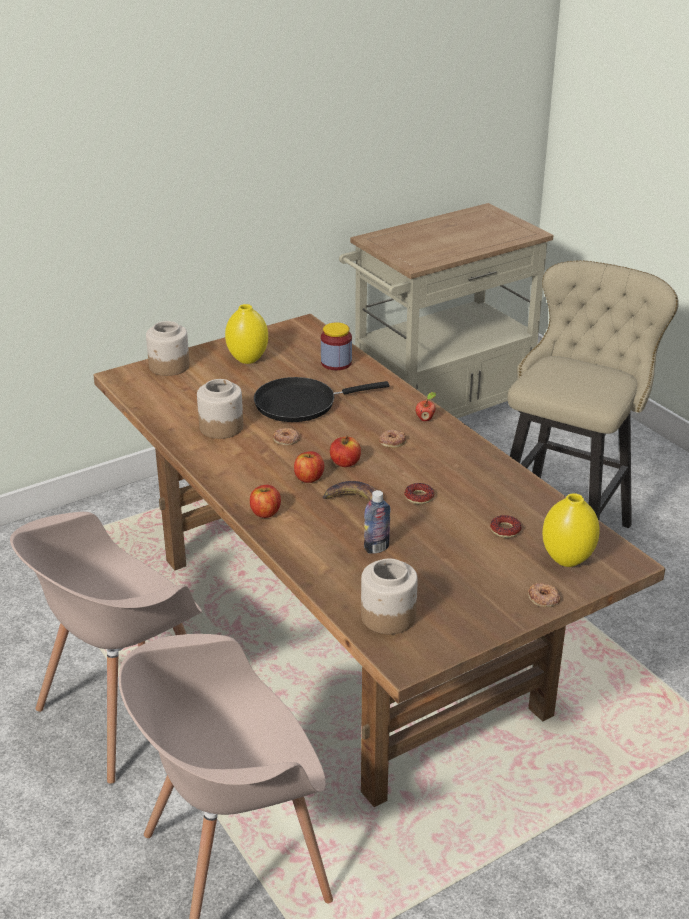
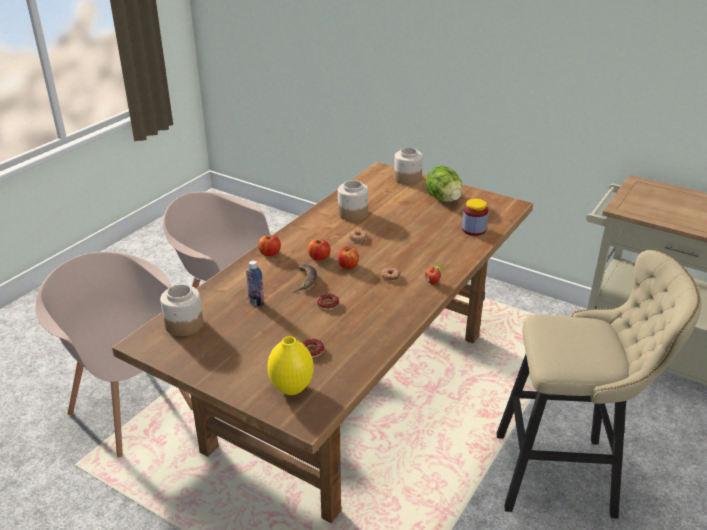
camera: 65 degrees right, 0 degrees up
(247, 359) = (443, 199): yellow vase -> lettuce
(301, 404) = (406, 231): black frying pan -> none
(543, 598) = (236, 386): donut -> none

